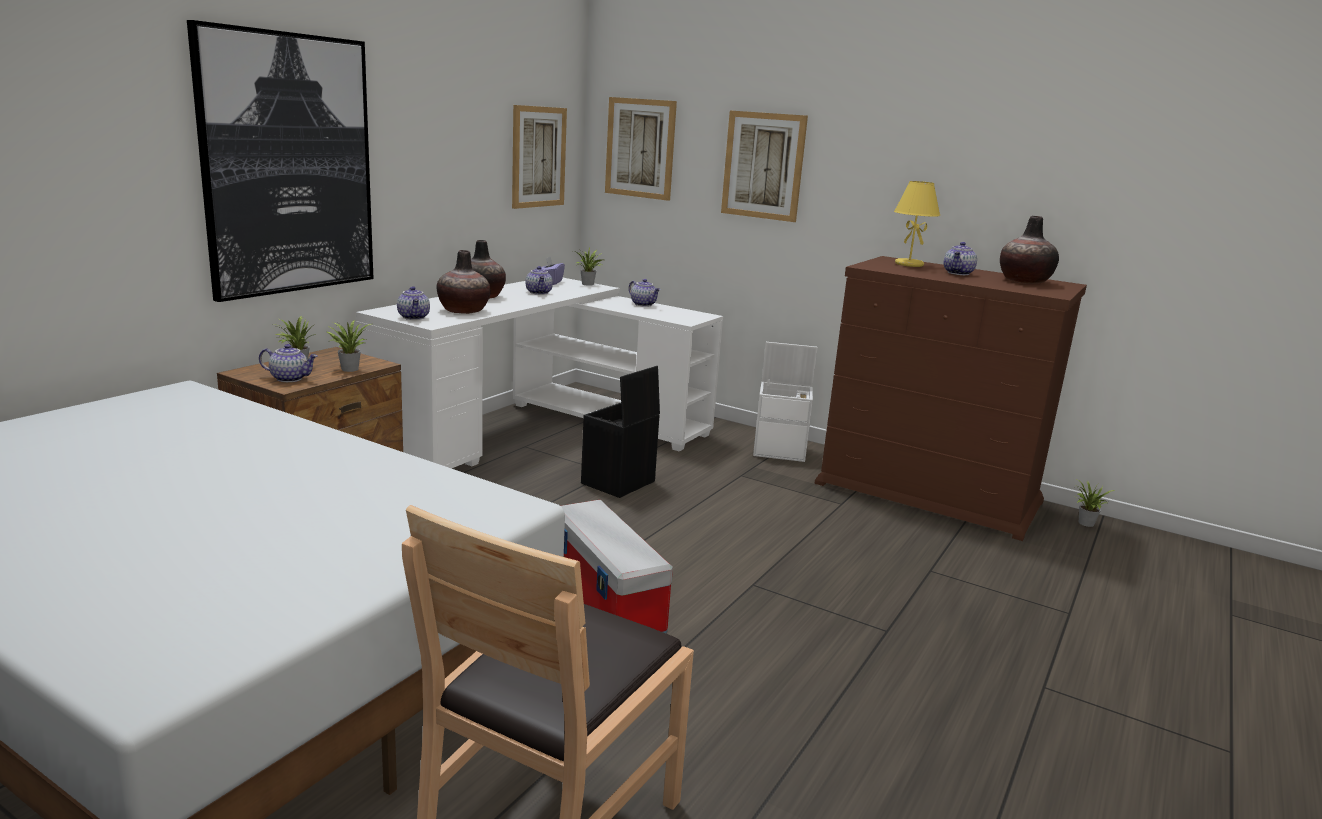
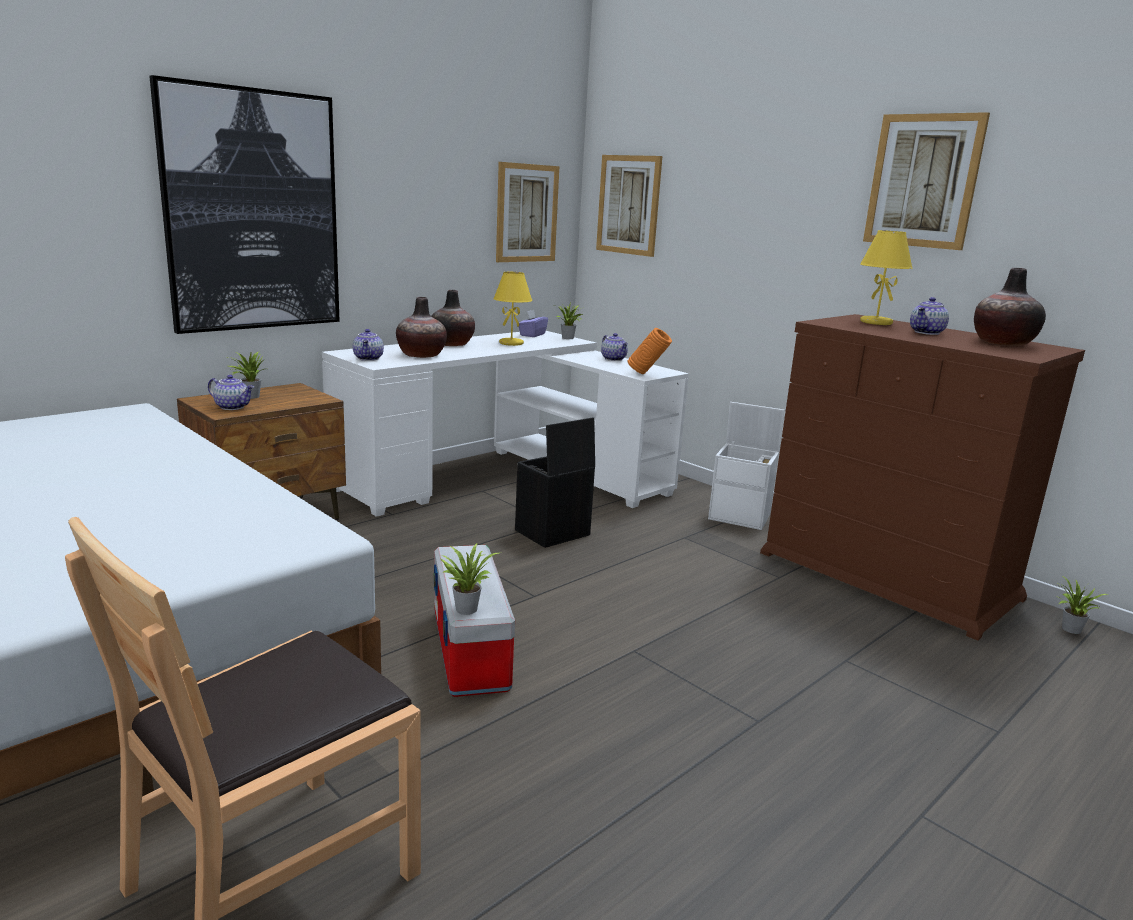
camera: 15 degrees right, 0 degrees up
(349, 368) = (292, 402): potted plant -> potted plant (465, 608)
(539, 293) = (511, 343): teapot -> yellow table lamp
(688, 319) = (647, 374): none -> orange vase
(763, 166) = (741, 219): picture -> picture (923, 181)

